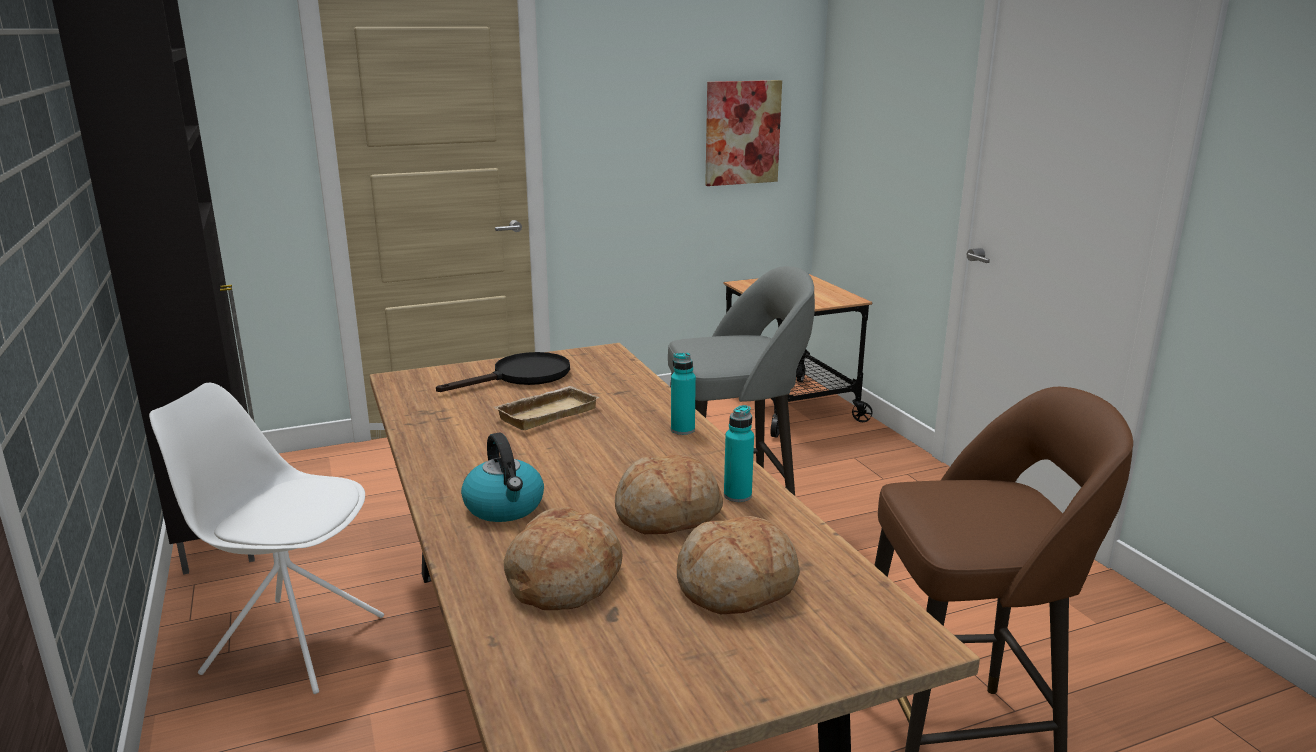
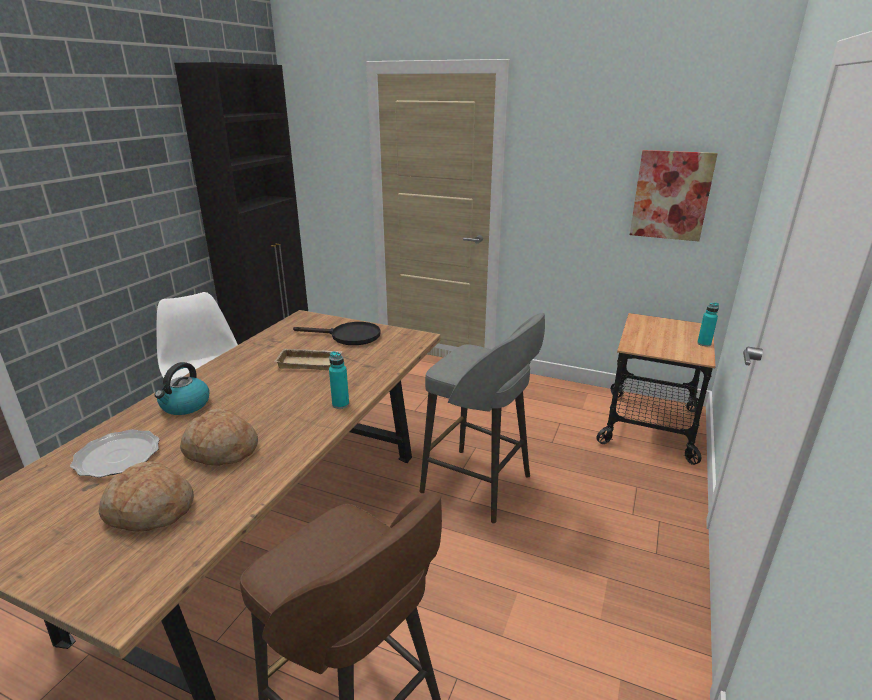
camera: 45 degrees right, 5 degrees up
(563, 579) = (118, 456): bread -> plate
(737, 495) = (269, 459): turquoise bottle -> turquoise bottle (704, 343)

